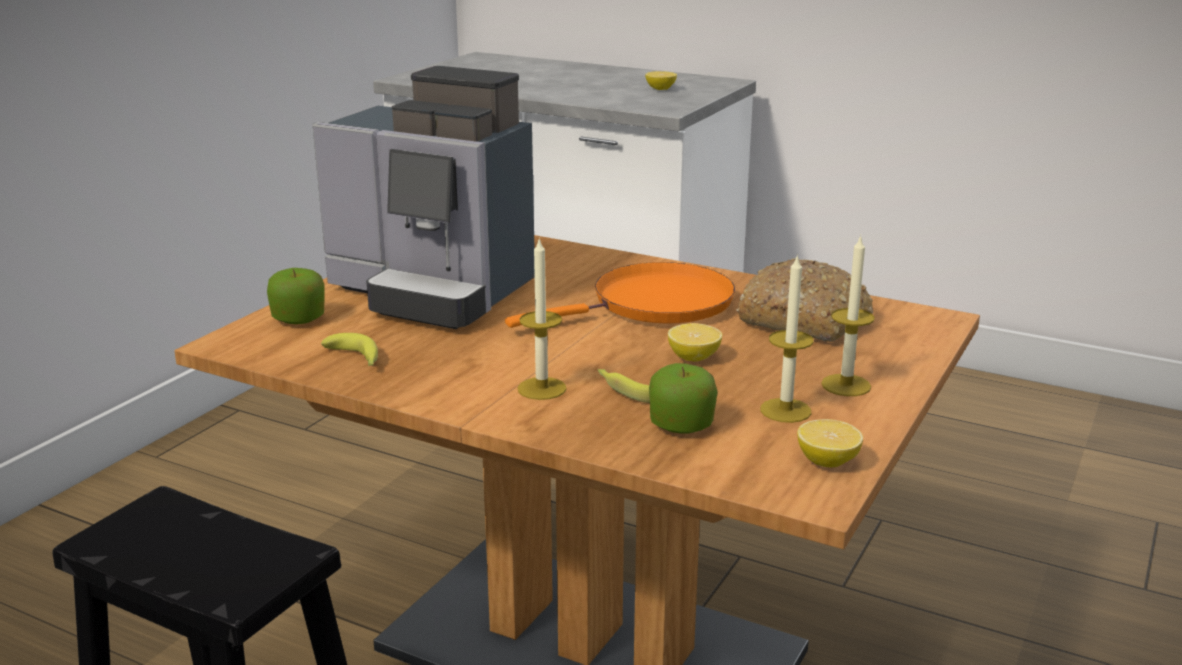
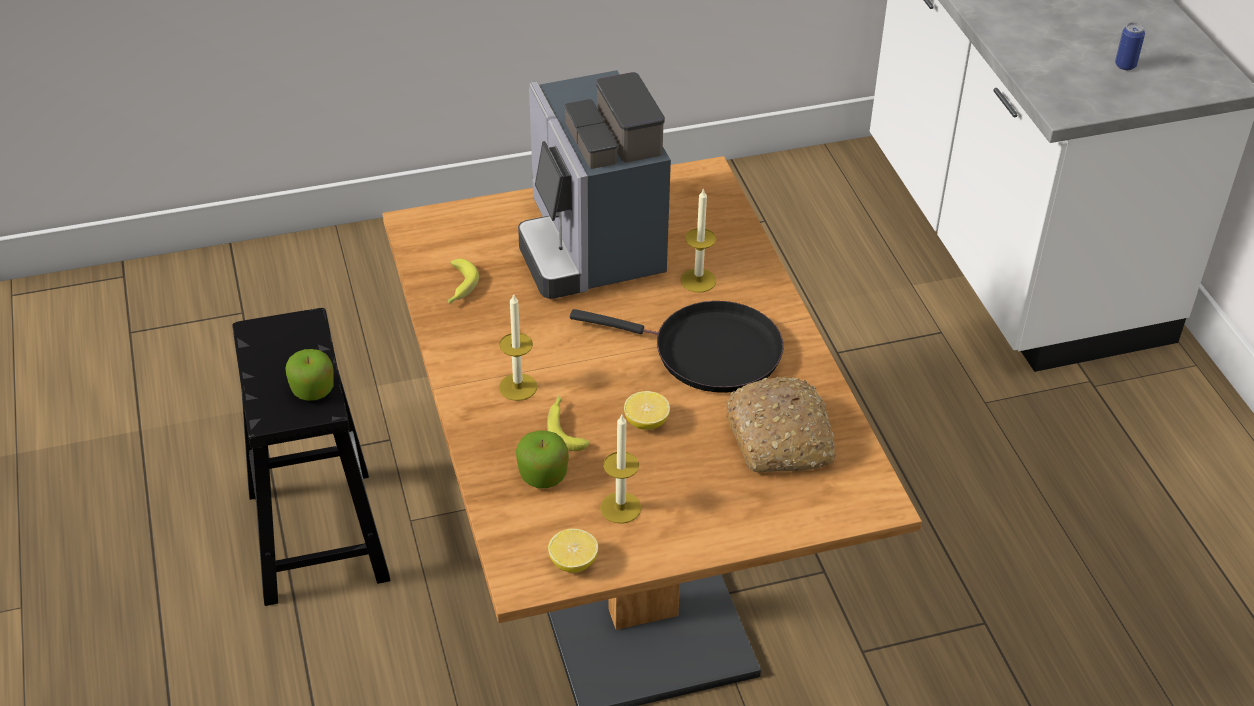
camera: 45 degrees right, 20 degrees up
(299, 319) = (478, 224): apple -> apple (312, 389)
(654, 304) = (708, 352): orange frying pan -> black frying pan
(660, 89) = (1125, 65): lemon -> can
(846, 385) = (694, 515): candle -> candle (698, 280)

